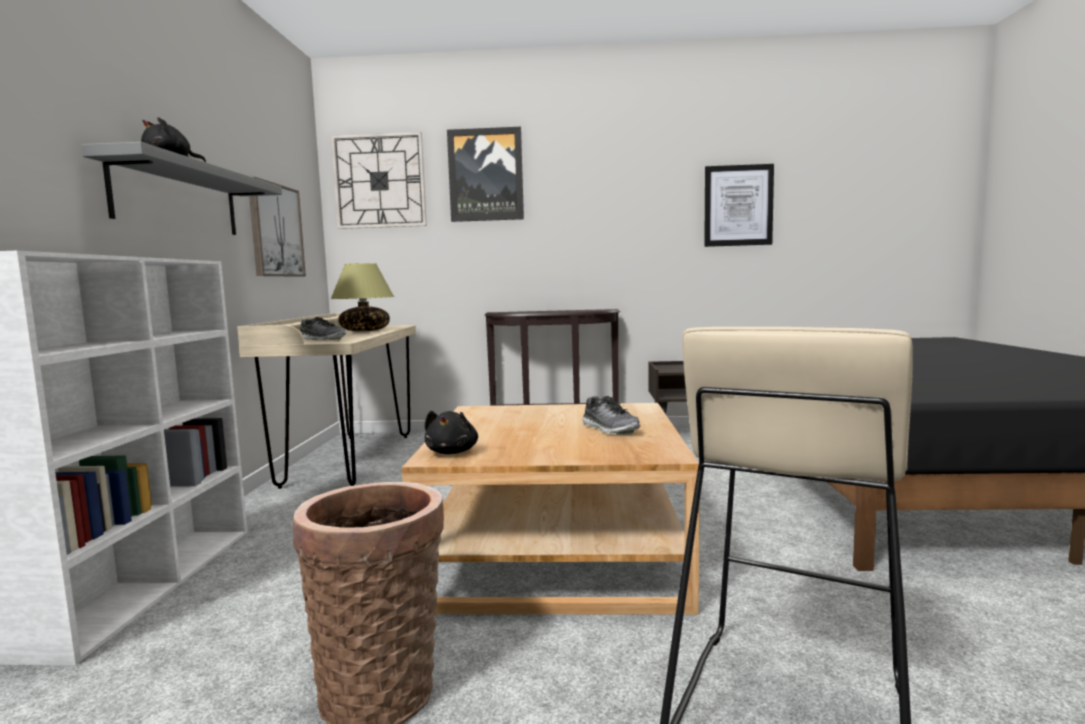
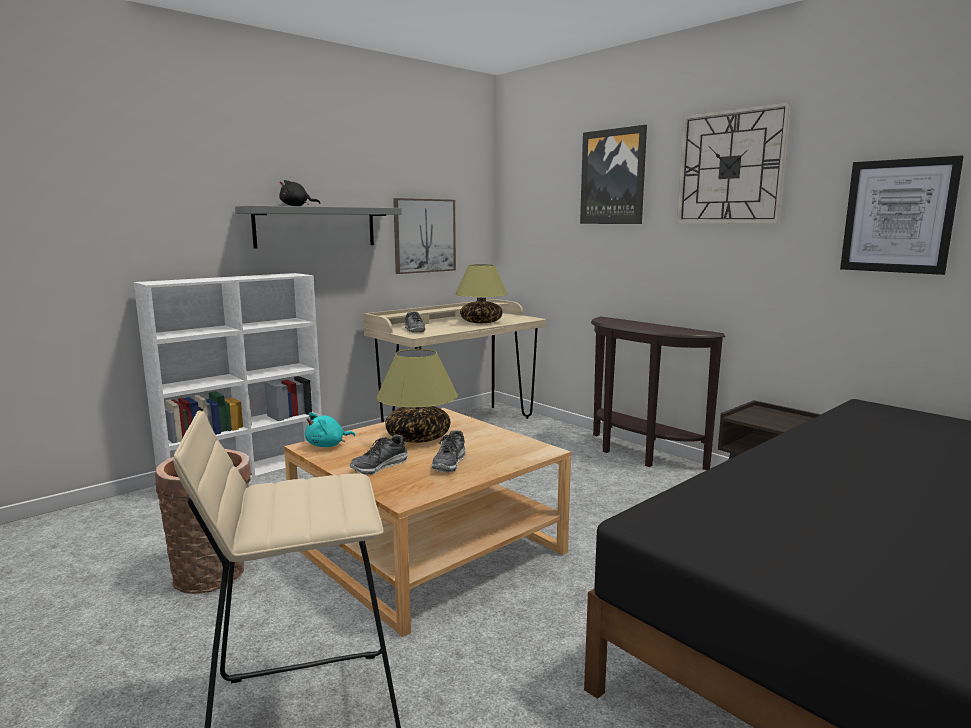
camera: 45 degrees right, 5 degrees up
(379, 181) = (533, 184): wall clock -> wall clock (730, 167)
(452, 452) = (328, 445): black plush toy -> turquoise plush toy
(519, 425) = (417, 438): none -> table lamp
(565, 447) = (379, 466): none -> shoe

